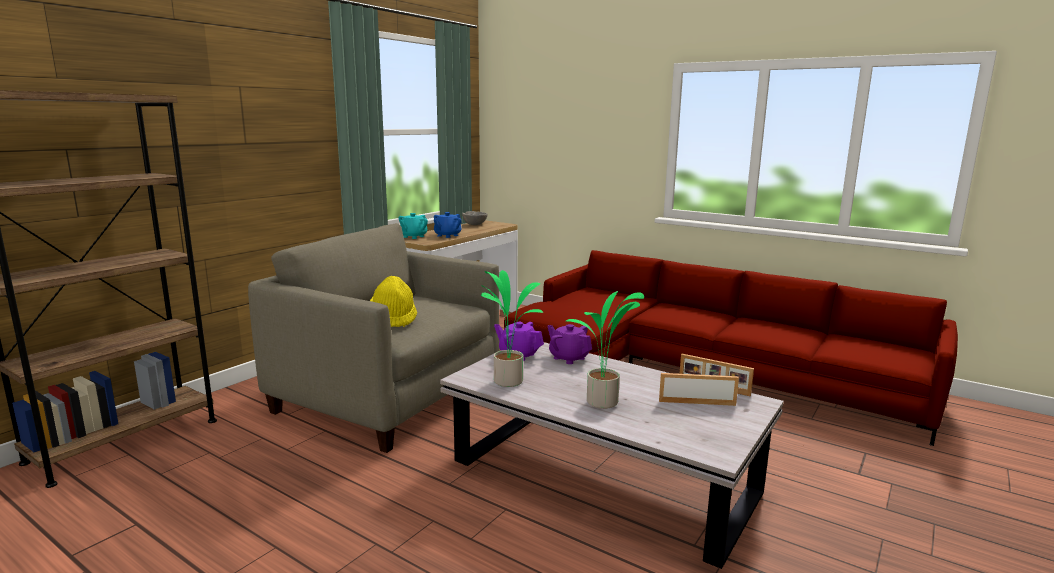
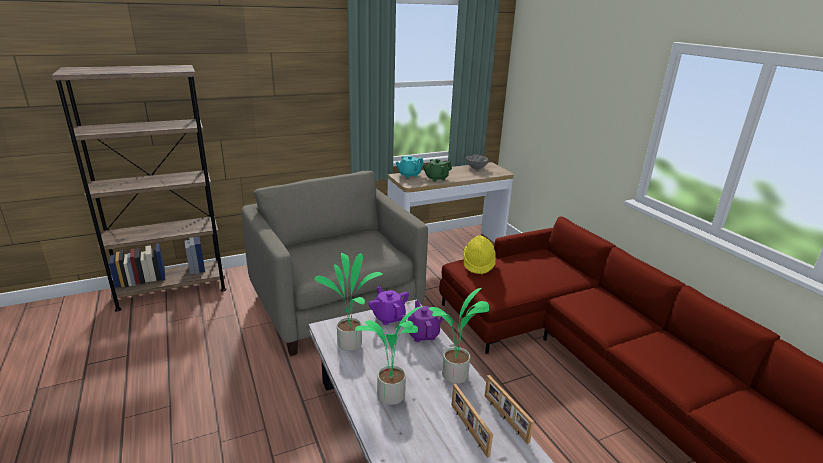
camera: 30 degrees right, 10 degrees up
(394, 319) = (325, 256): yellow hat -> yellow hat (478, 264)
(447, 235) = (436, 178): blue teapot -> green teapot
(638, 376) = (455, 377): none -> potted plant
(696, 402) = (468, 429): picture frame -> picture frame turned 150 degrees counterclockwise

